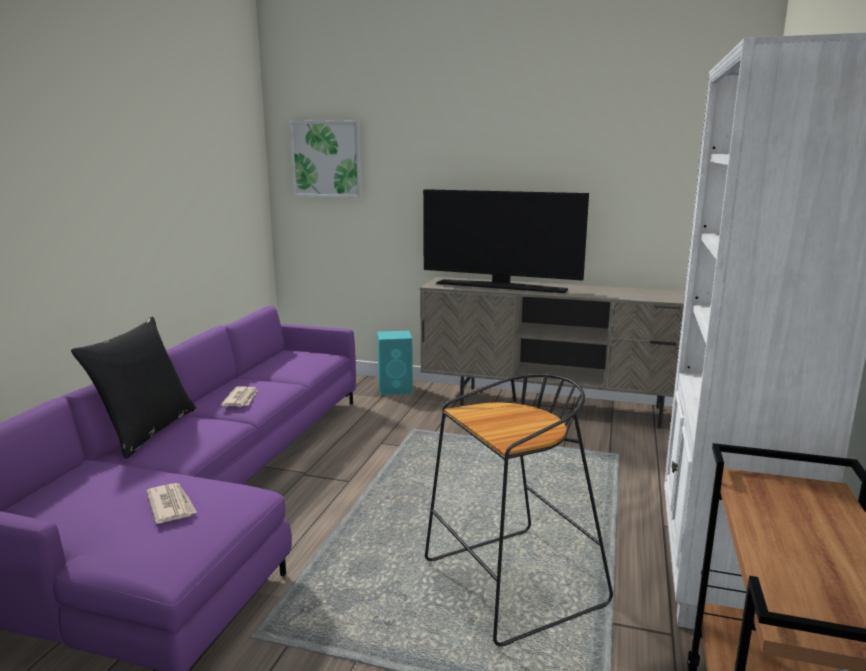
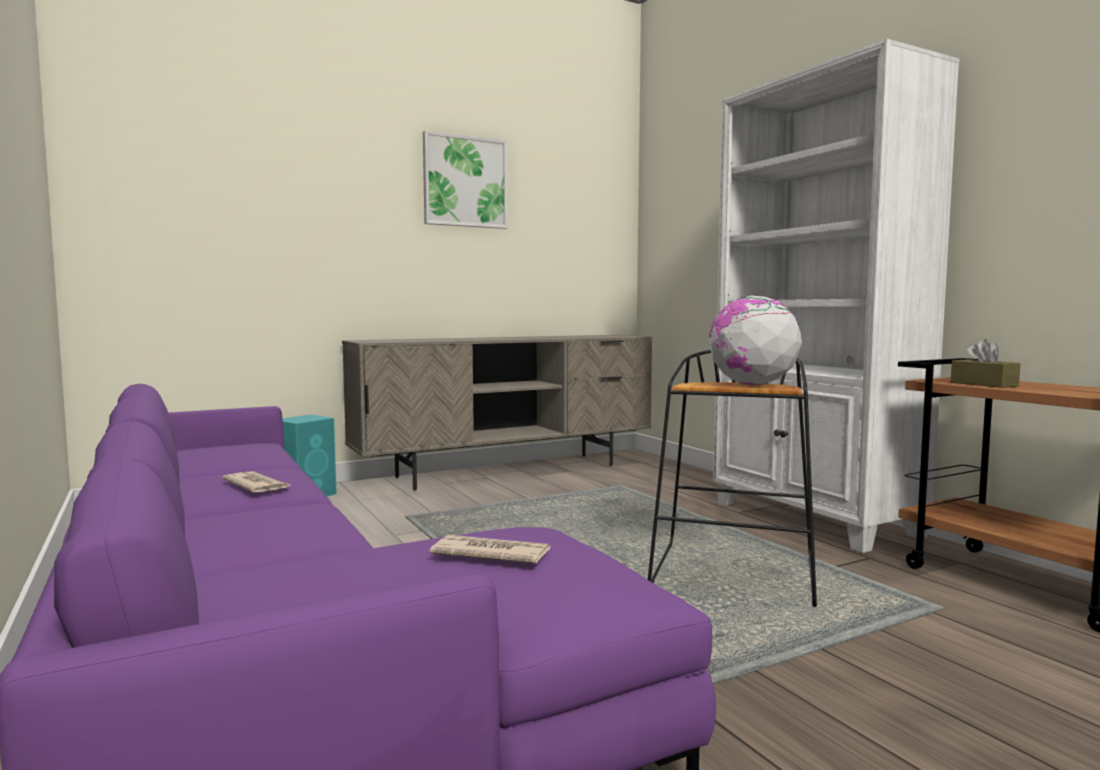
camera: 45 degrees left, 10 degrees down
(146, 431) = (189, 537): black pillow -> none
(327, 159) = (167, 181): picture -> picture (465, 182)
(501, 287) = (444, 339): television -> none
(509, 427) = (752, 385): none -> globe
(764, 510) = (983, 384): none -> brown tissue box

